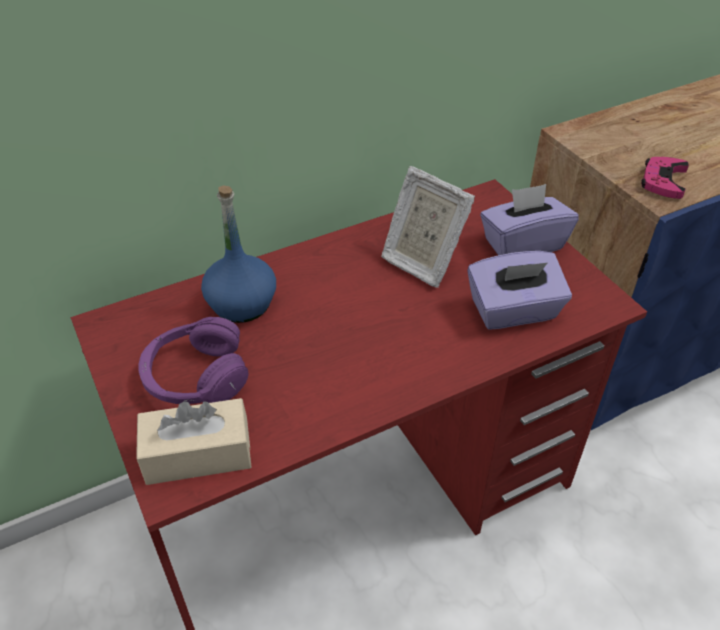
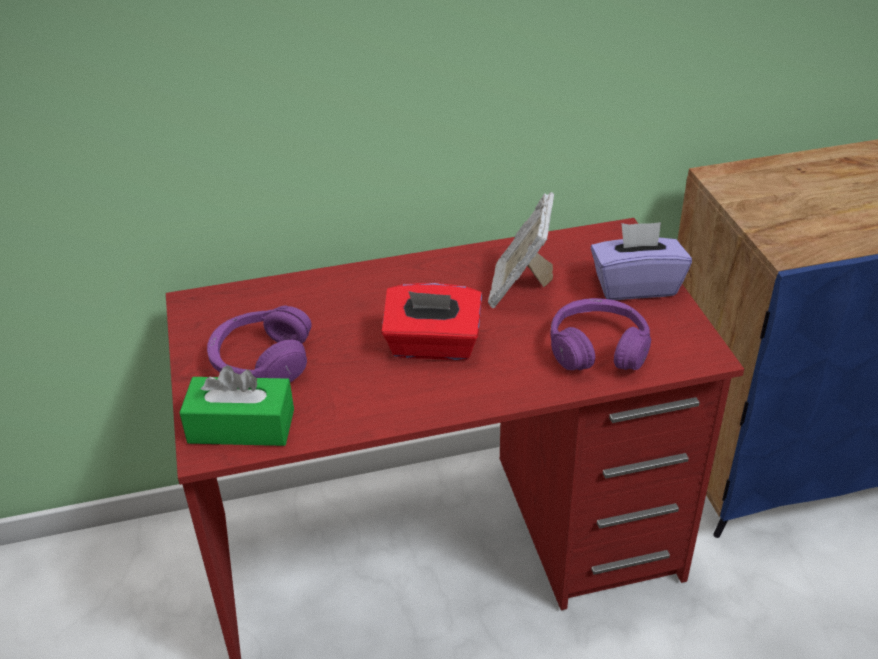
camera: 15 degrees right, 5 degrees down
(198, 454) = (241, 426): beige tissue box -> green tissue box
(242, 304) = (327, 303): blue bottle -> none
(360, 333) = (432, 346): none -> red tissue box
(421, 261) = (520, 288): picture frame -> picture frame turned 45 degrees clockwise
(514, 311) = (598, 348): purple tissue box -> purple headphones
(662, 181) = (800, 236): pink game controller -> none

